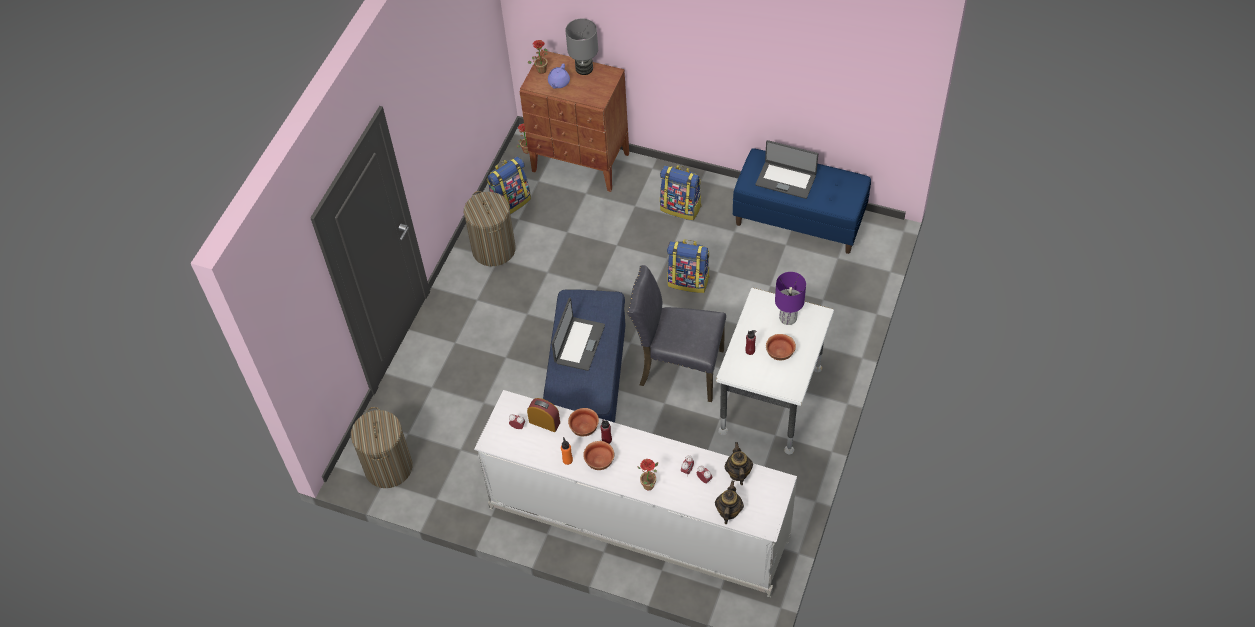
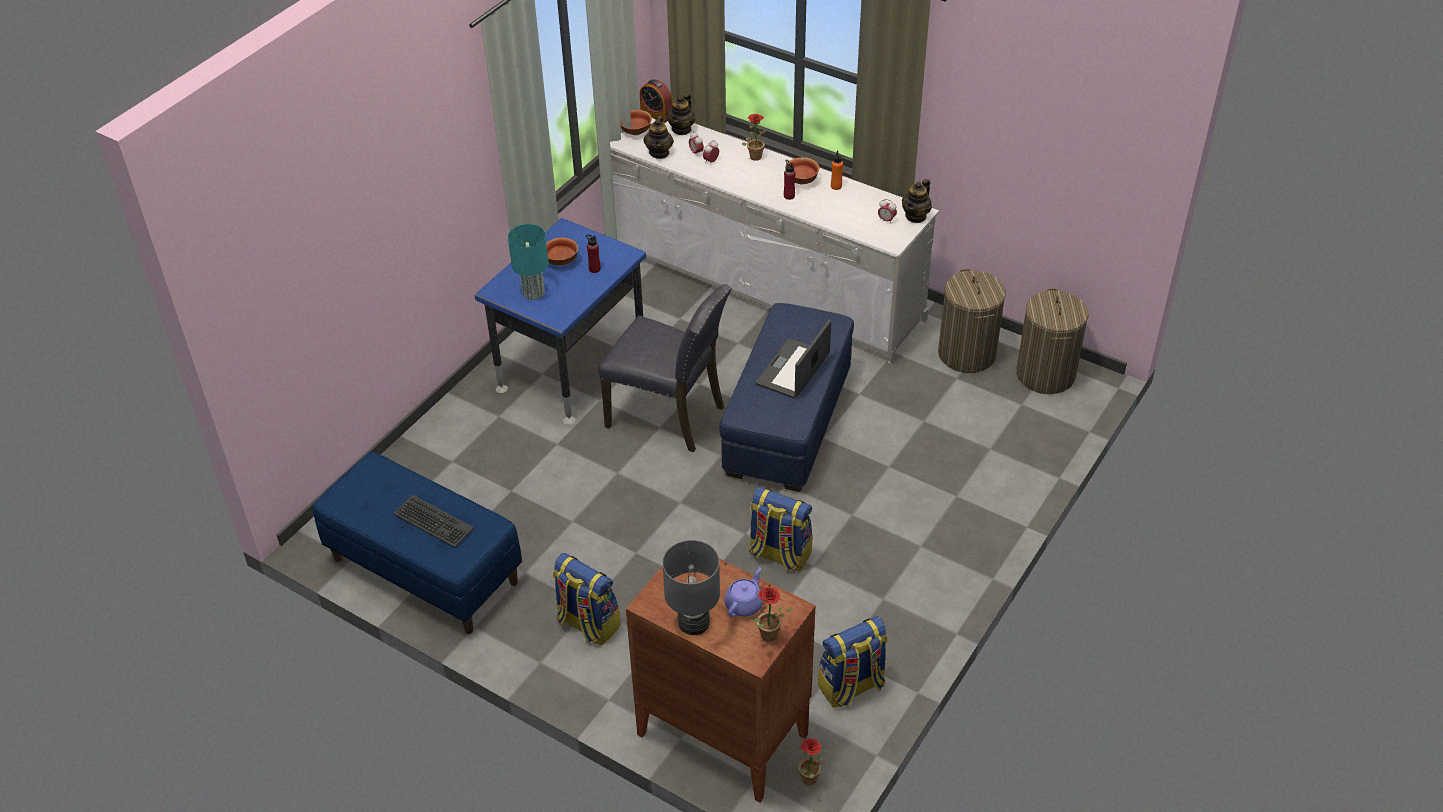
camera: 170 degrees left, 10 degrees down
(493, 249) = (888, 614): laundry basket -> laundry basket (967, 354)
(493, 436) = (916, 216): none -> teapot
(544, 422) = (855, 219): alarm clock -> alarm clock (656, 114)
(584, 428) = (812, 209): bowl -> bowl (636, 132)
(688, 281) = (617, 516): backpack -> backpack (779, 554)
(771, 399) = (571, 366): white desk -> blue desk
(786, 179) = (433, 522): laptop -> keyboard
(788, 317) = (533, 293): purple table lamp -> turquoise table lamp

